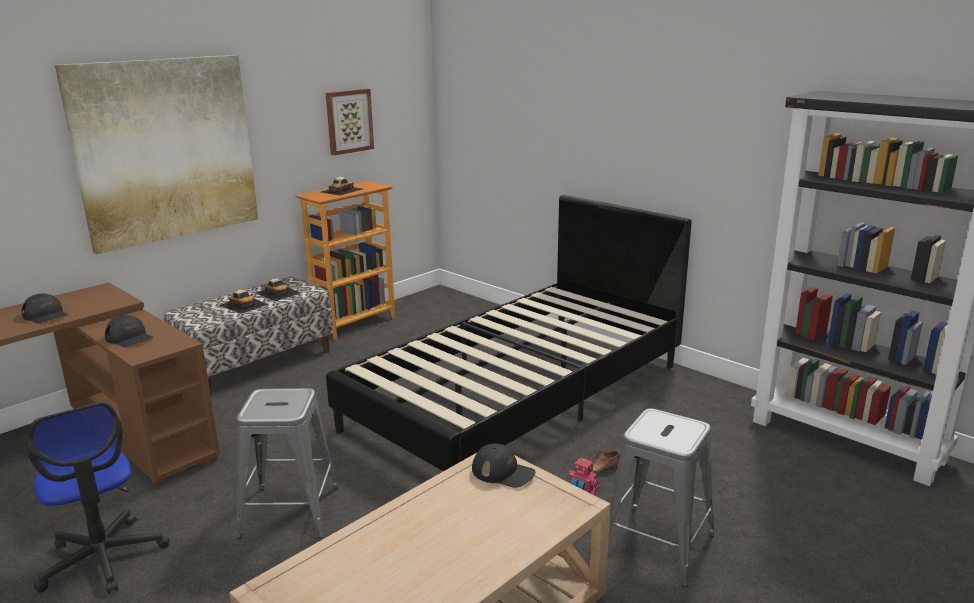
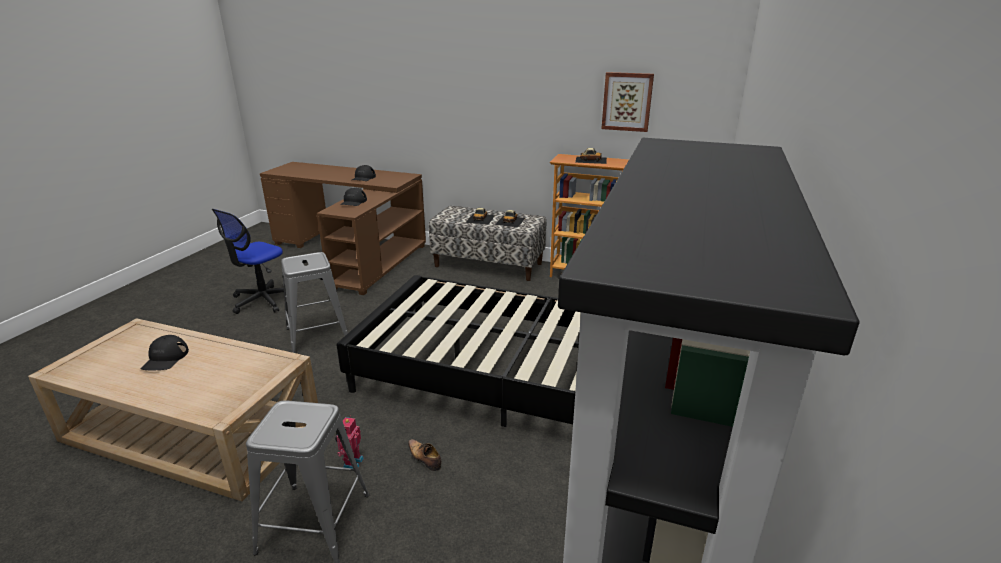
camera: 65 degrees right, 5 degrees up
(166, 150) = (468, 97): picture -> none
(503, 472) = (265, 370): black cap -> black cap (165, 358)

